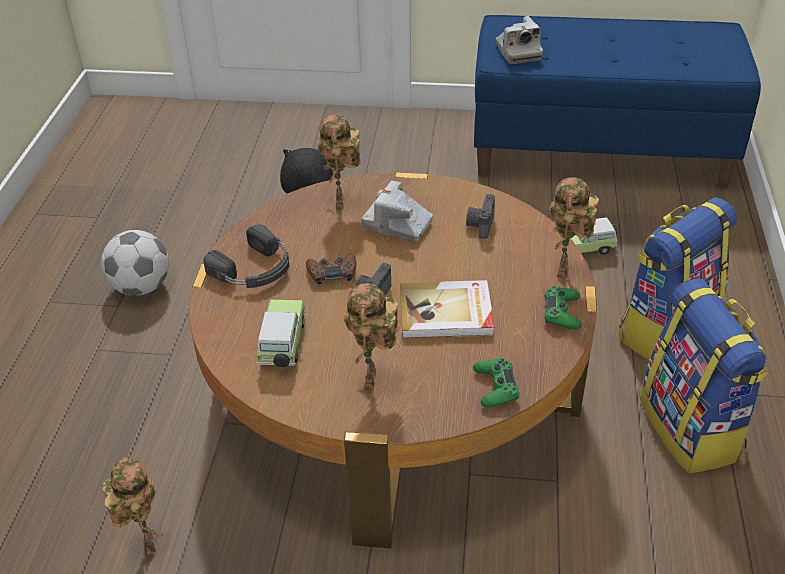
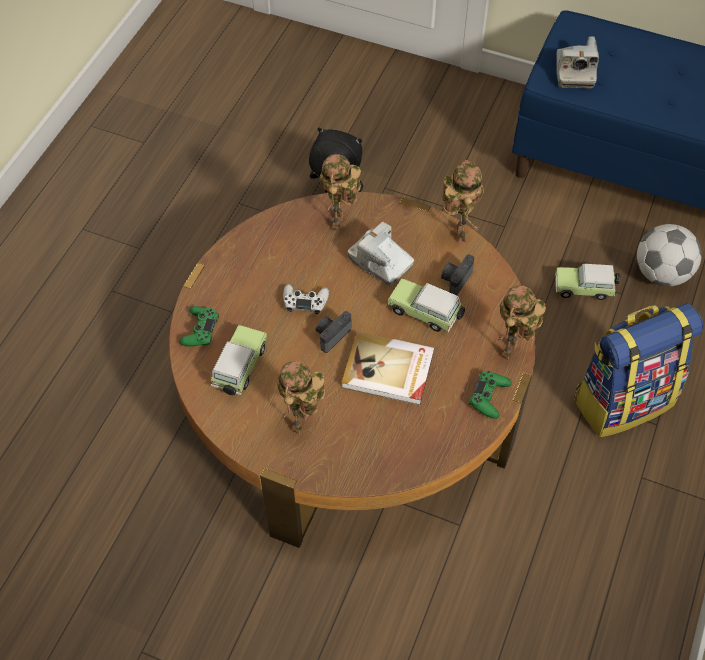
camera: 15 degrees right, 15 degrees up
(141, 287) = (164, 233): football -> football (661, 274)
(146, 543) = (109, 489): toy robot -> toy robot (458, 234)
(255, 269) = (240, 281): black headphones -> none
(332, 273) = (305, 302): brown game controller -> white game controller
(463, 257) = (426, 313): none -> toy car
(495, 388) = (401, 459): green game controller -> green game controller (200, 330)
(691, 429) = (599, 507): backpack -> none

